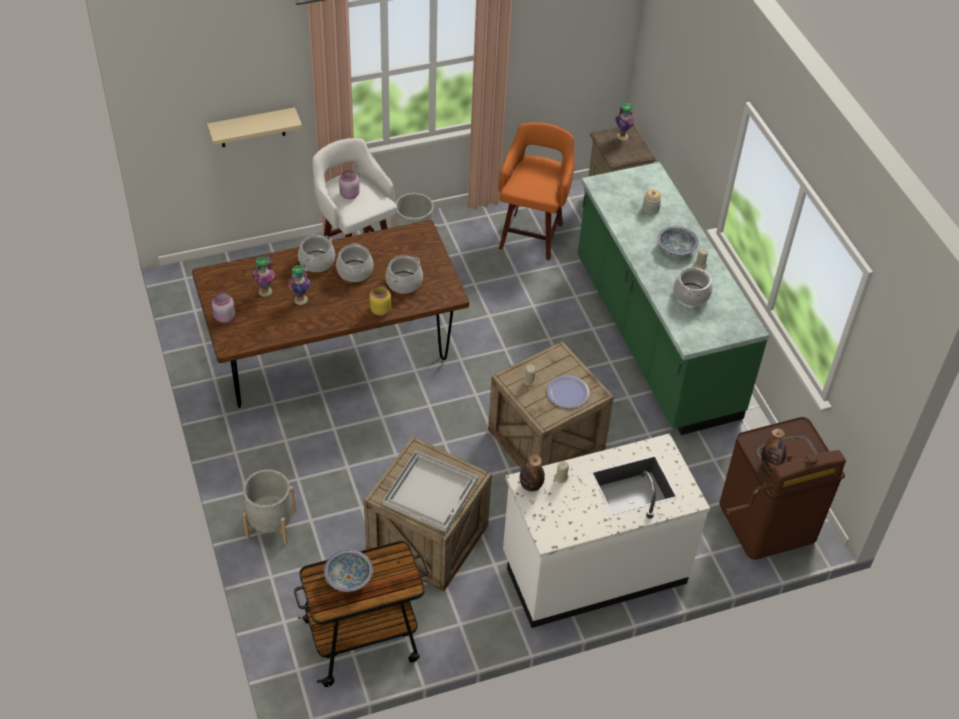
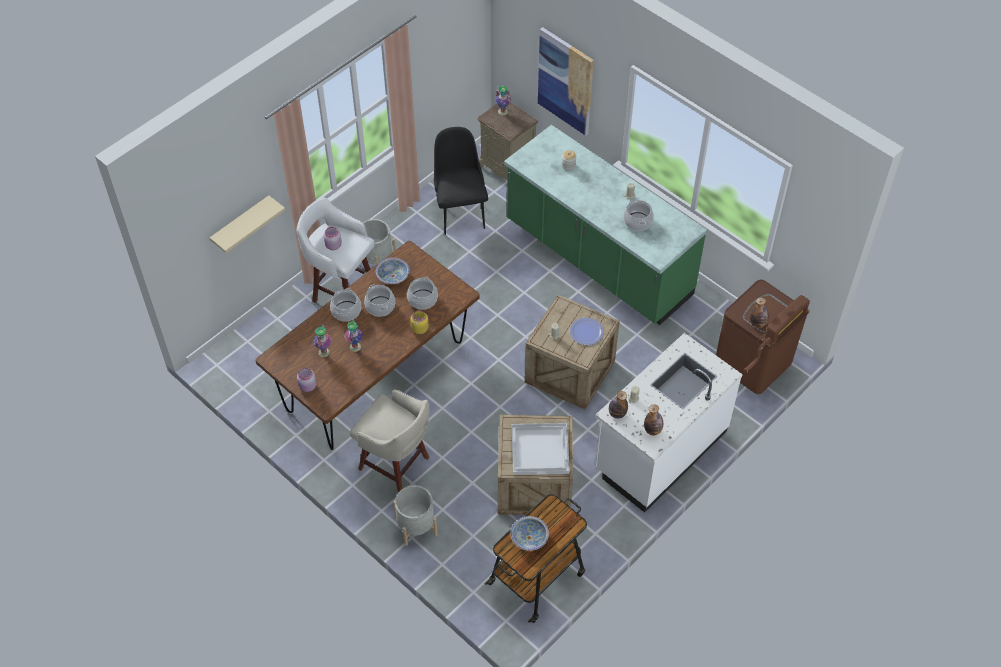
camera: 25 degrees left, 5 degrees up
(293, 453) = (396, 465): none -> beige stool
(532, 234) = (460, 214): orange stool -> black chair
(560, 521) = (652, 430): none -> bottle
(676, 248) = (605, 189): bowl -> bowl (393, 276)
(688, 113) = (566, 81): none -> picture

